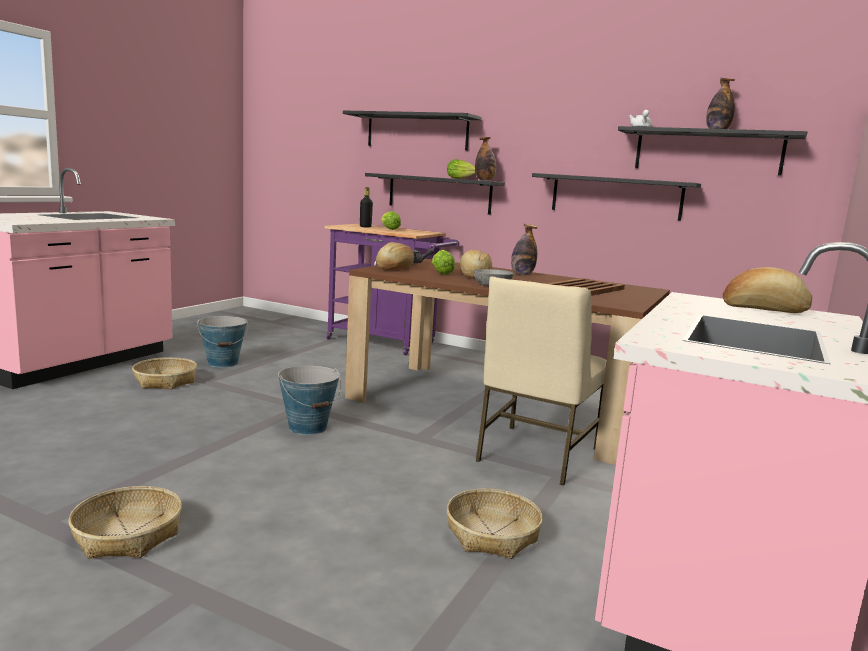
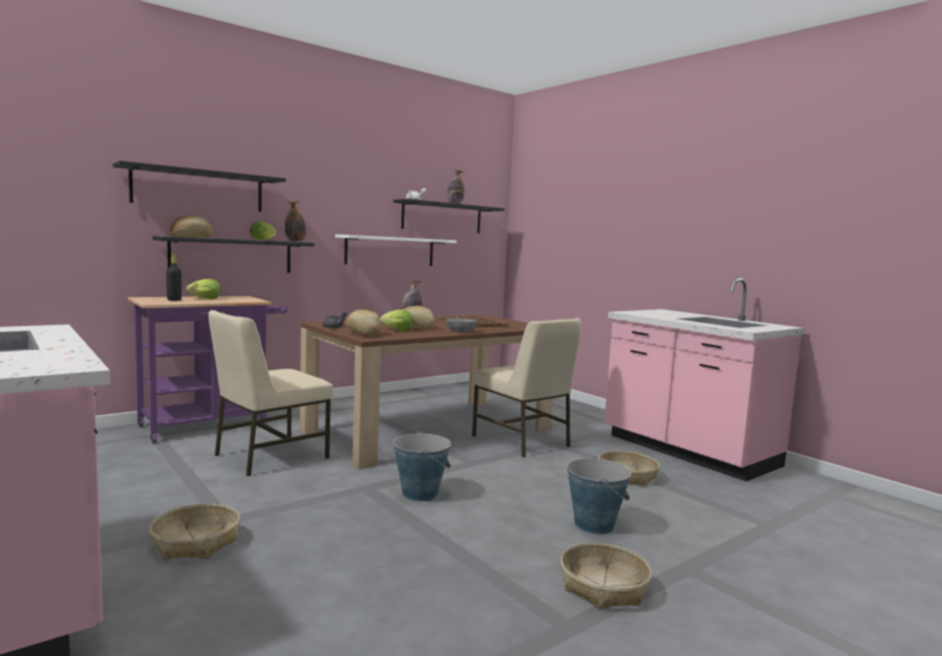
camera: 65 degrees left, 5 degrees down
(223, 363) = (165, 503): bucket -> bucket (594, 525)
(340, 368) = (269, 456): none -> beige chair
(616, 196) = (390, 251): black shelf -> white shelf
(764, 309) = (656, 312): bread -> bread (191, 237)

